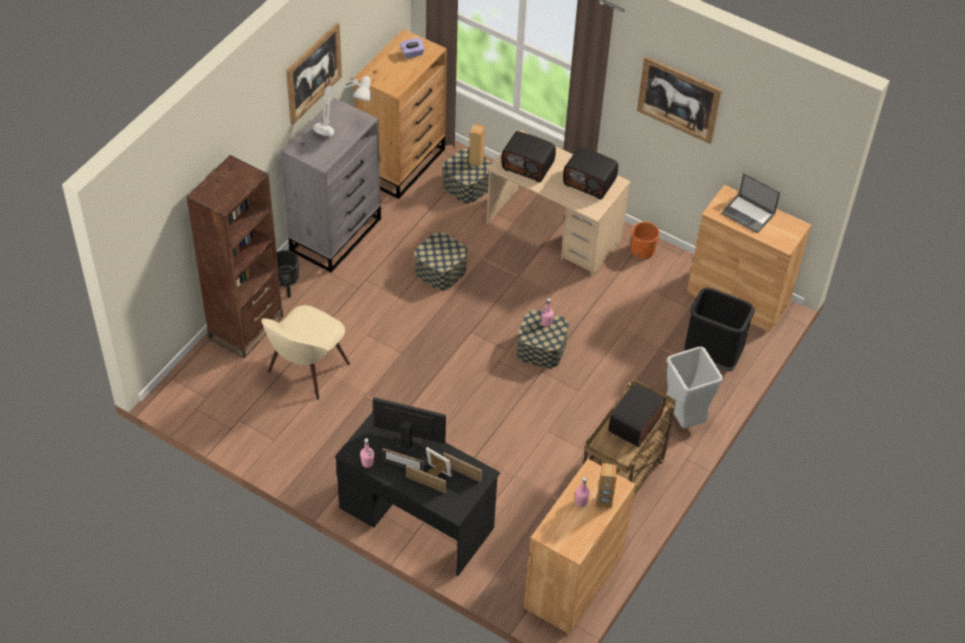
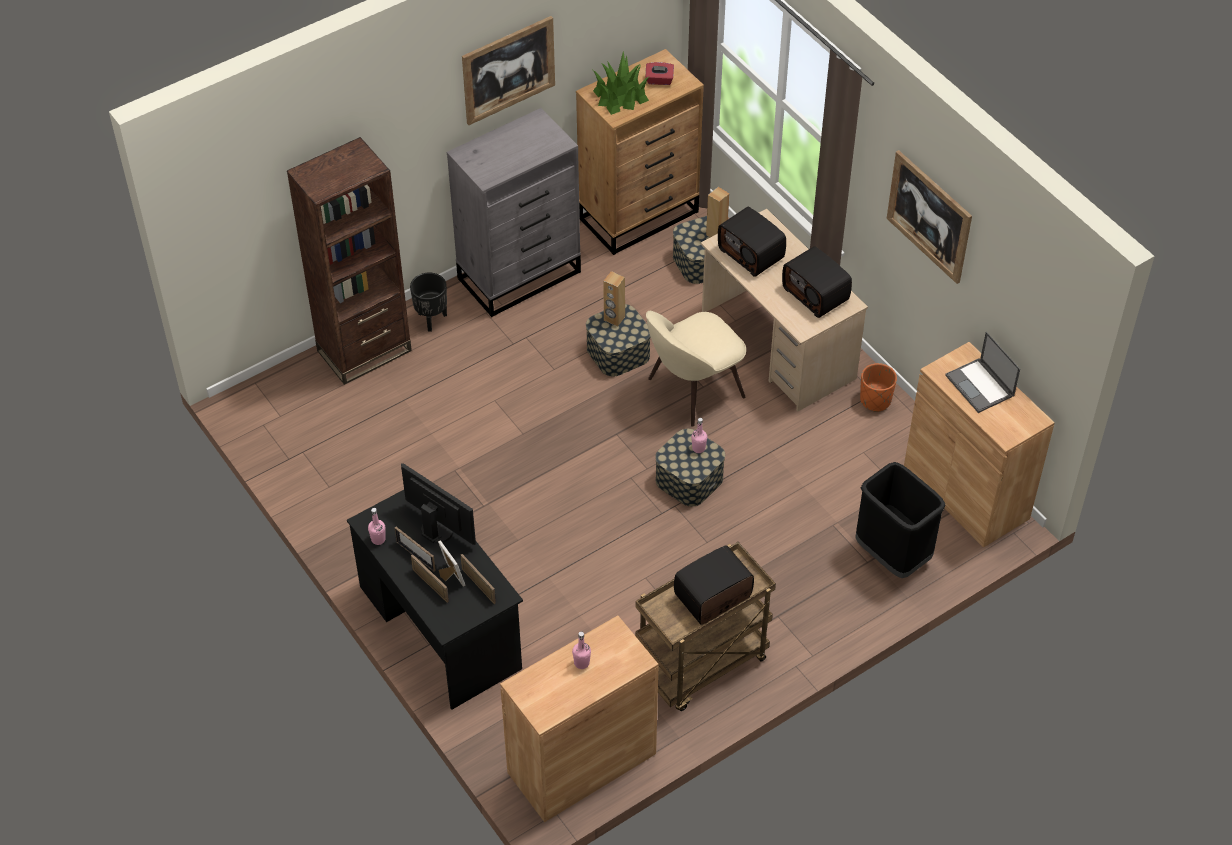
camera: 25 degrees right, 0 degrees up
(306, 370) = (405, 419): beige chair -> beige chair (692, 389)
(342, 128) = (530, 145): grey table lamp -> none
(389, 73) = (620, 96): none -> potted plant
(412, 53) = (659, 80): purple tissue box -> red tissue box
(604, 501) = (609, 672): brown speaker -> brown speaker (614, 318)
(684, 417) = (819, 615): grey trash can -> none

